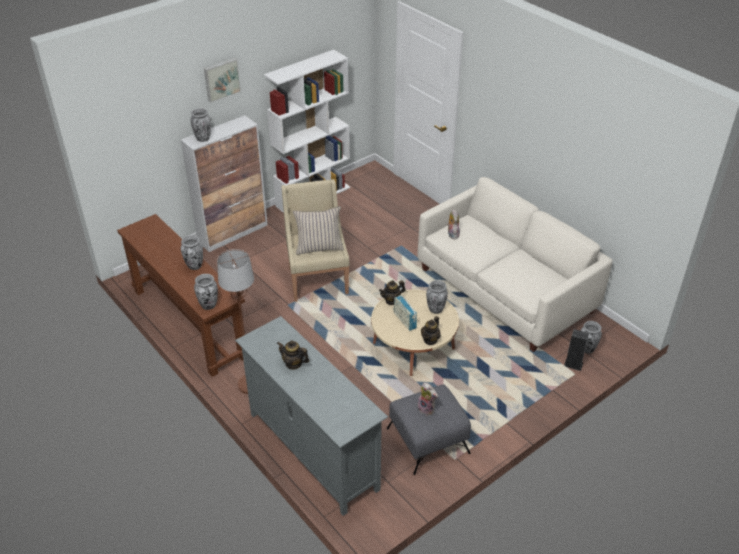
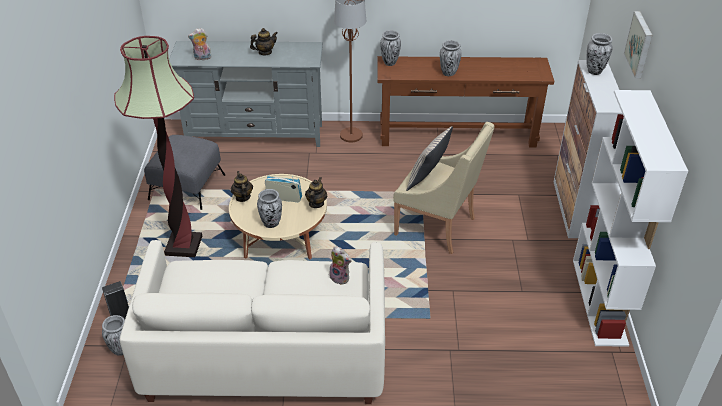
camera: 130 degrees right, 0 degrees up
(427, 409) = (182, 149): plush toy -> plush toy (202, 58)
(484, 389) = (183, 246): none -> floor lamp

